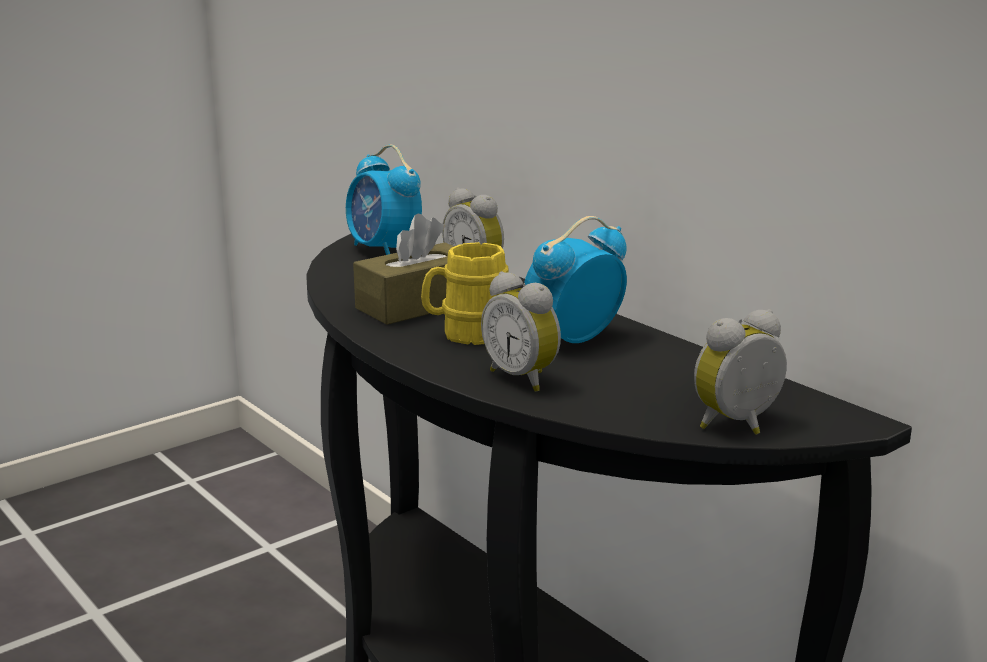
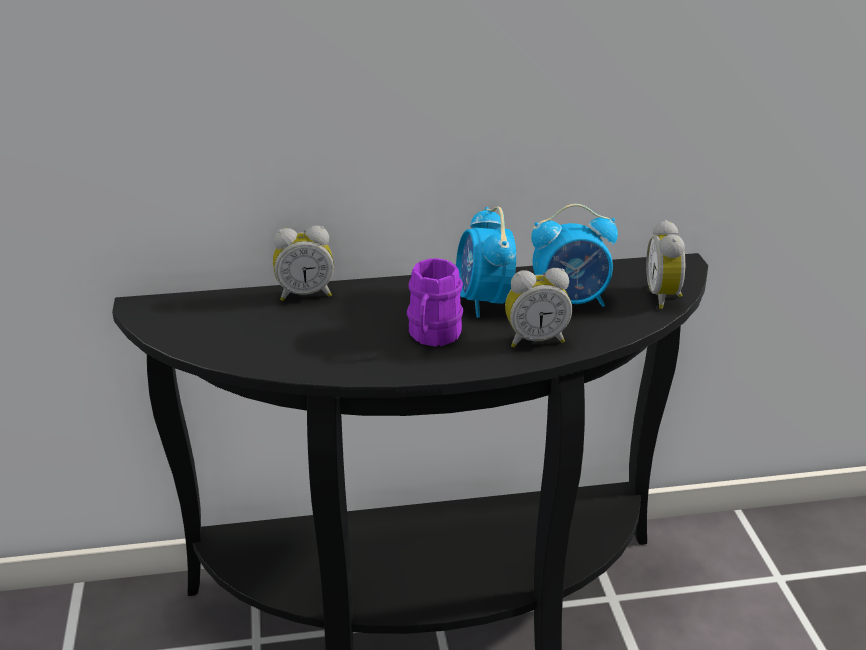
camera: 60 degrees left, 10 degrees up
(384, 251) = (195, 316): alarm clock -> alarm clock (571, 302)
(417, 305) = (349, 338): brown tissue box -> none
(466, 333) = (432, 336): yellow mug -> purple mug

